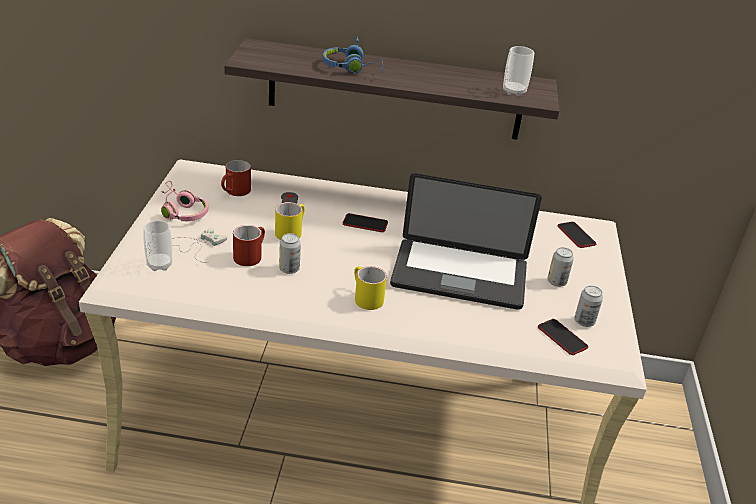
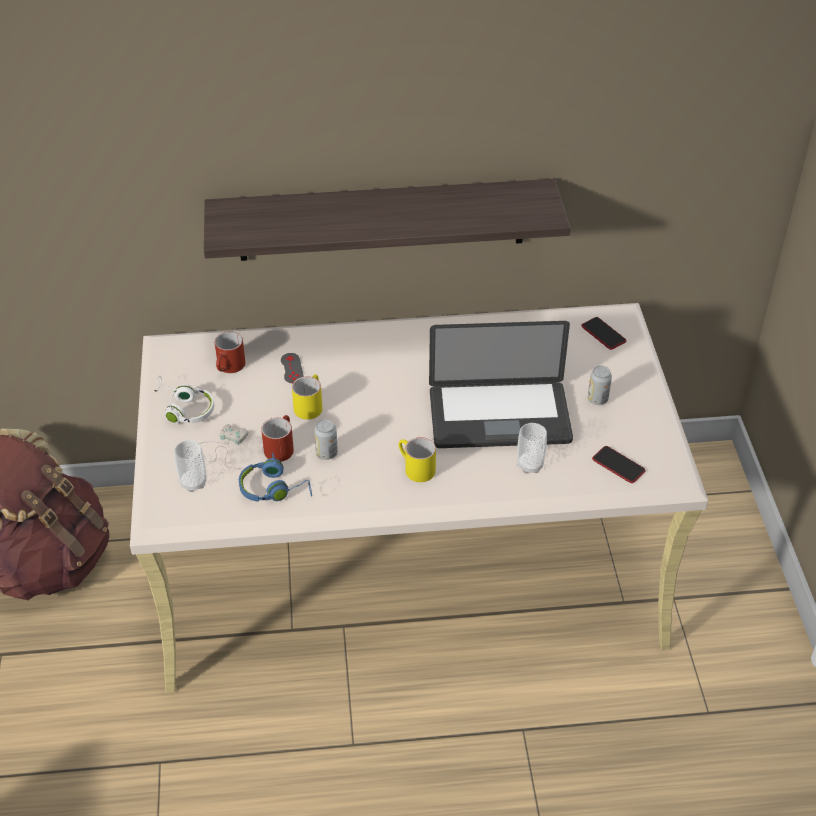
camera: 10 degrees left, 10 degrees up
(181, 211) = (183, 408): pink headphones -> white headphones
(352, 68) = (339, 218): blue headphones -> blue headphones (274, 489)
(365, 224) = (382, 375): phone -> none
(514, 92) = (517, 211): cup -> cup (530, 465)
(584, 321) = (635, 441): can -> none

